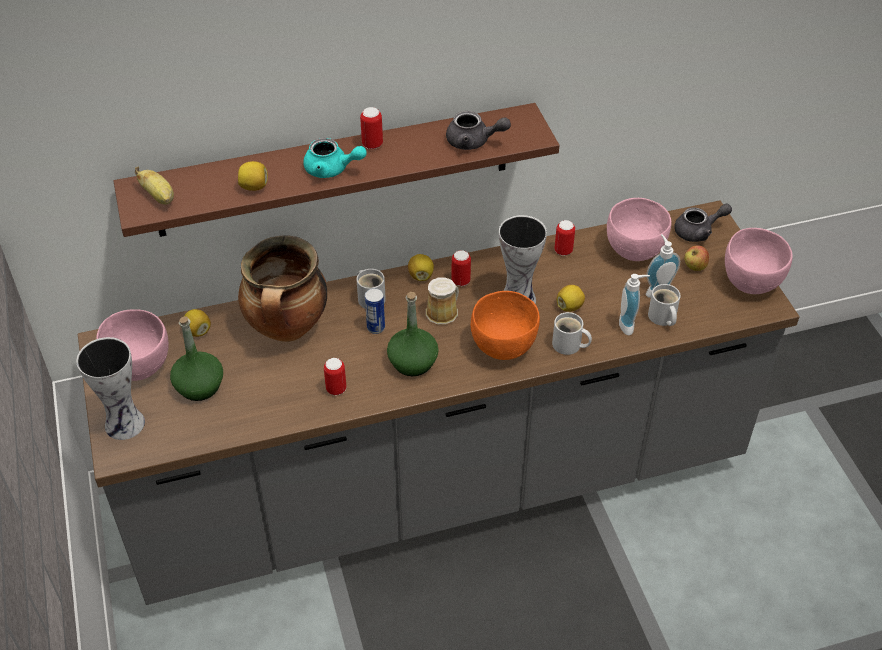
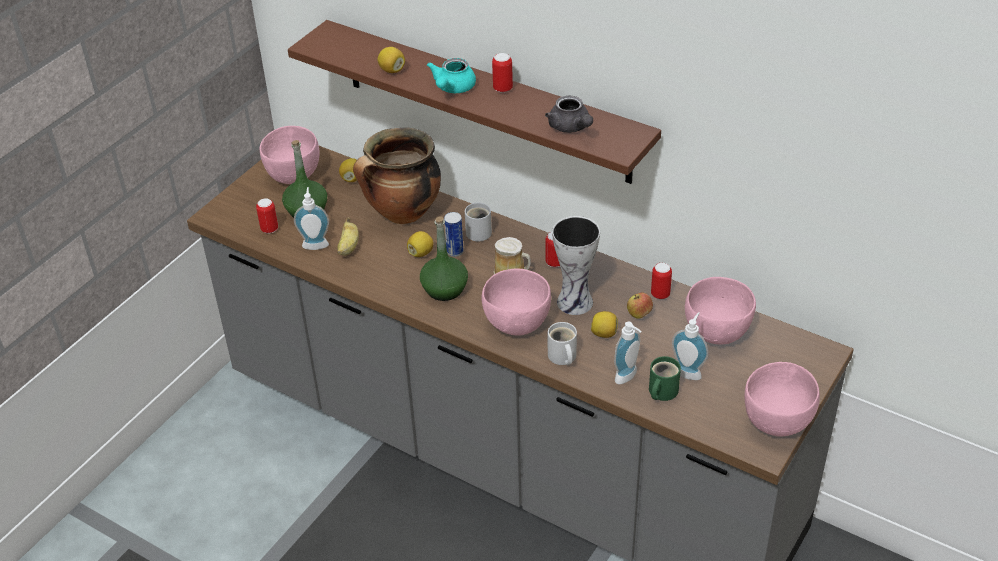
camera: 50 degrees right, 5 degrees down
(127, 423) = (242, 202): vase -> none
(159, 197) = (333, 43): banana -> banana (348, 247)
(251, 407) = (315, 243): none -> soap dispenser
(332, 169) = (452, 88): turquoise teapot -> turquoise teapot turned 45 degrees clockwise
(336, 389) = (376, 269): can -> can (269, 229)
(421, 275) = (533, 240): lemon -> lemon (421, 253)
(503, 347) = (516, 324): orange bowl -> pink bowl
(662, 318) = (661, 391): white mug -> green mug
(695, 266) = (747, 378): apple -> apple (639, 314)
(698, 231) = (793, 356): grey teapot -> none

